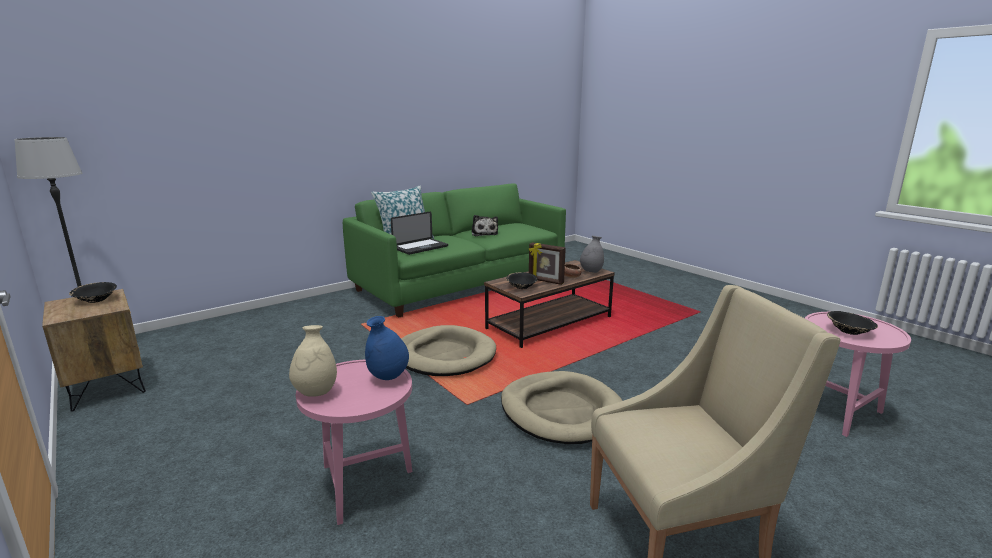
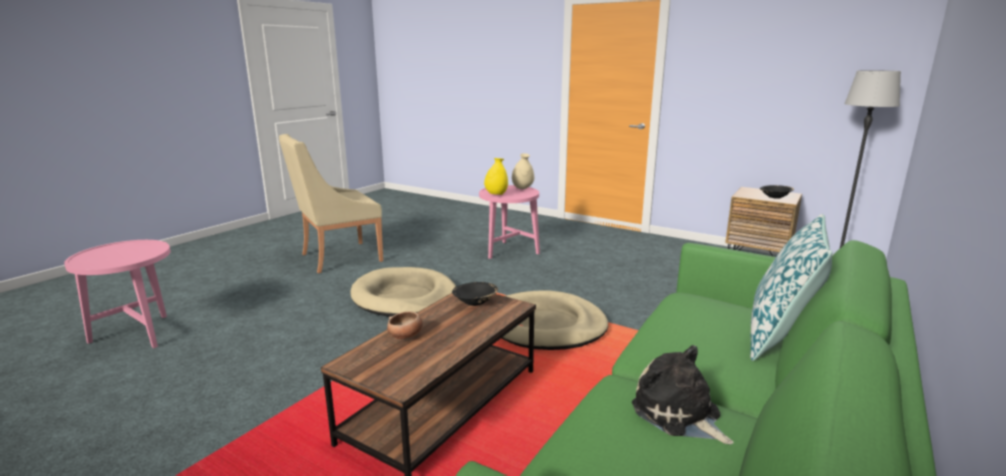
camera: 160 degrees right, 0 degrees up
(388, 377) = (496, 194): blue vase -> yellow vase
(420, 247) = (707, 317): laptop -> none
(545, 281) = (445, 319): picture frame -> none
(591, 272) = (367, 358): grey vase -> none
(849, 331) = (131, 251): black bowl -> none

